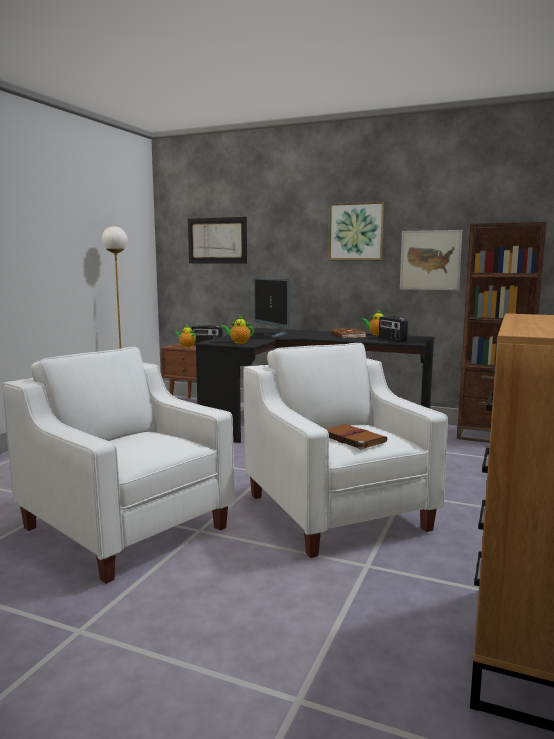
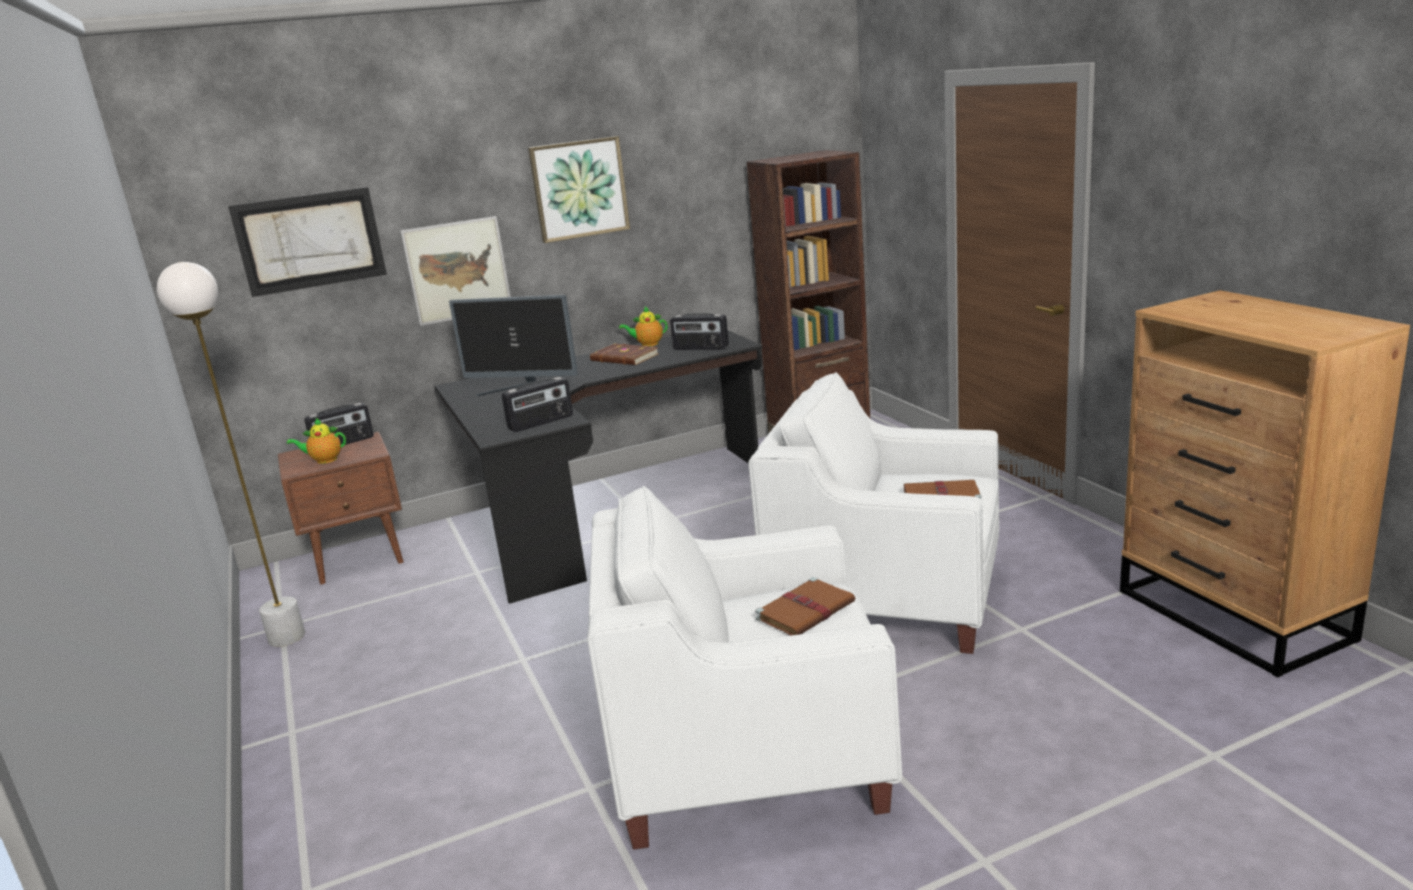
camera: 45 degrees left, 10 degrees up
(155, 444) = (806, 610): none -> brown book
(238, 342) = (541, 423): teapot -> radio
(430, 260) = (694, 217): picture -> picture (457, 270)

